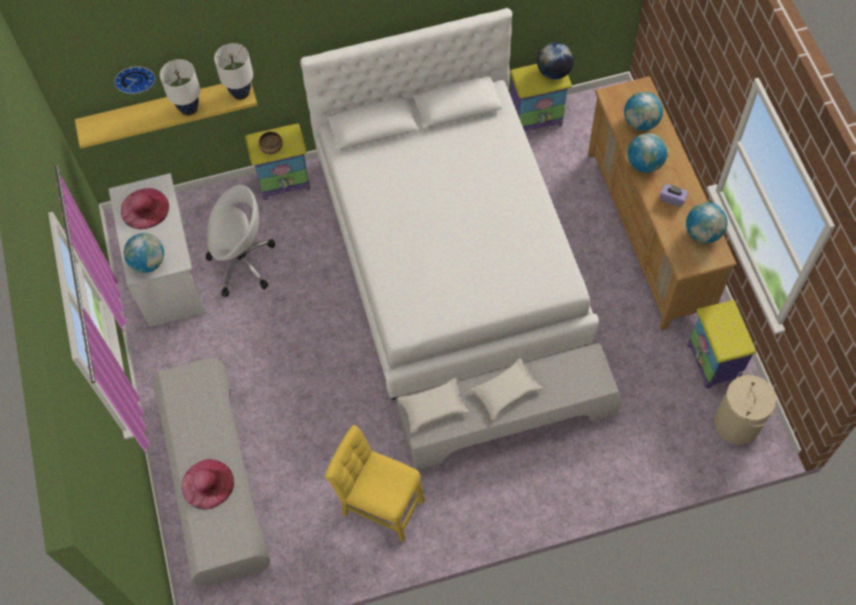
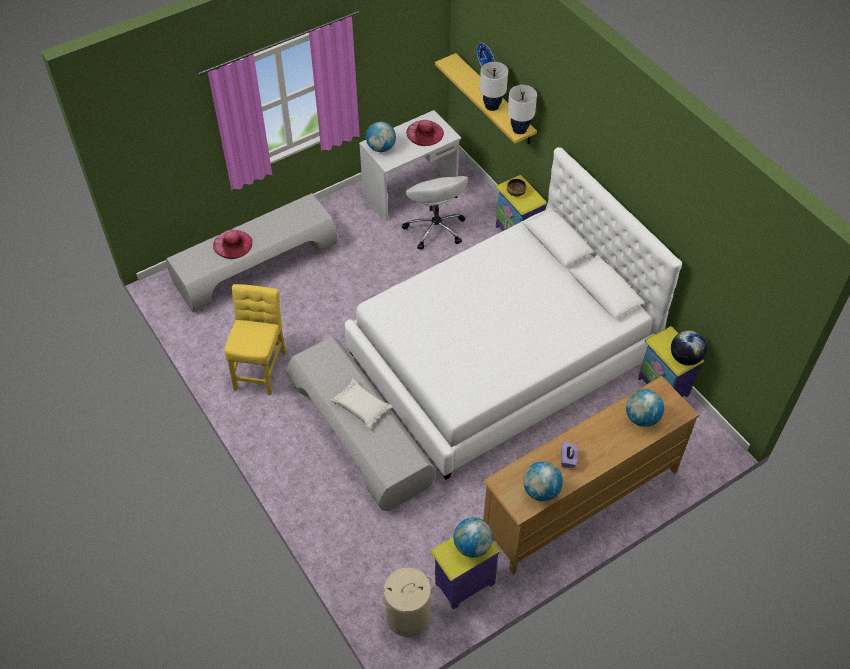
camera: 70 degrees right, 10 degrees down
(433, 407) = (332, 360): white pillow -> none
(644, 163) = (597, 430): globe -> globe (472, 546)

